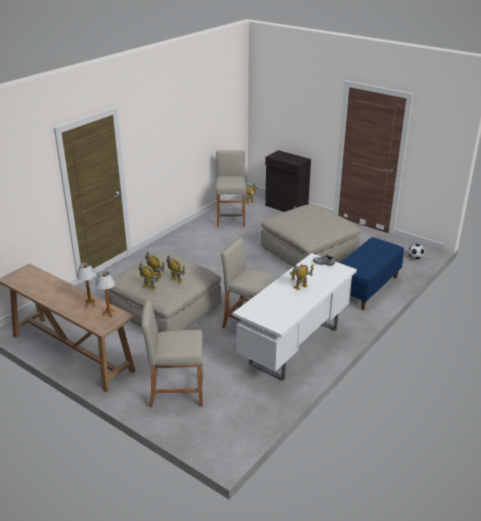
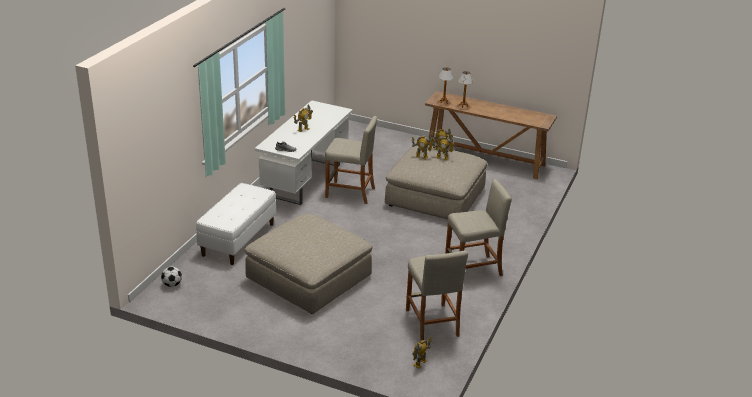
camera: 165 degrees right, 0 degrees up
(176, 392) = (386, 145): beige stool -> beige stool (473, 269)
(286, 207) = (358, 359): black cabinet -> none
(366, 288) = (238, 239): blue bench -> white bench

